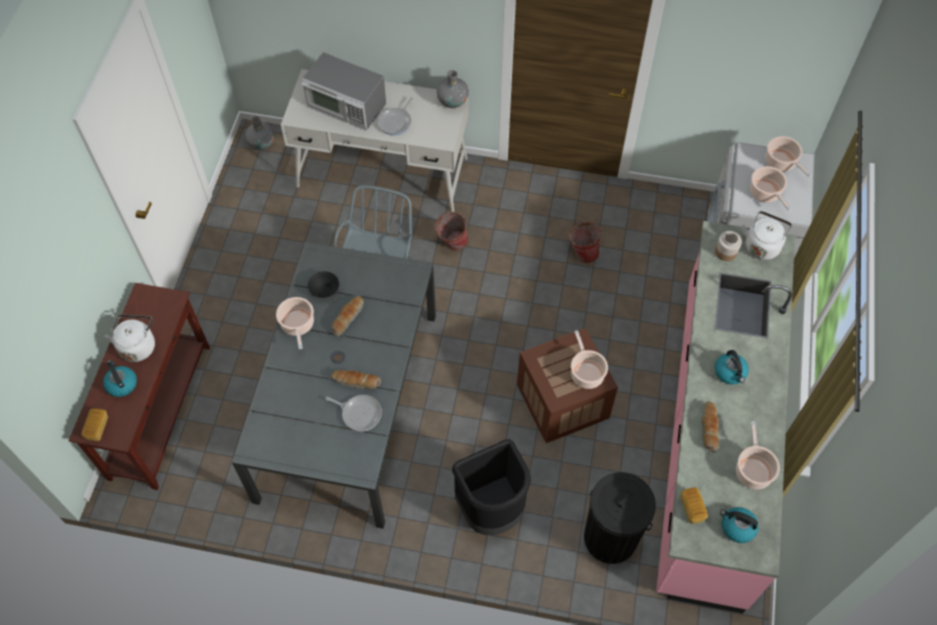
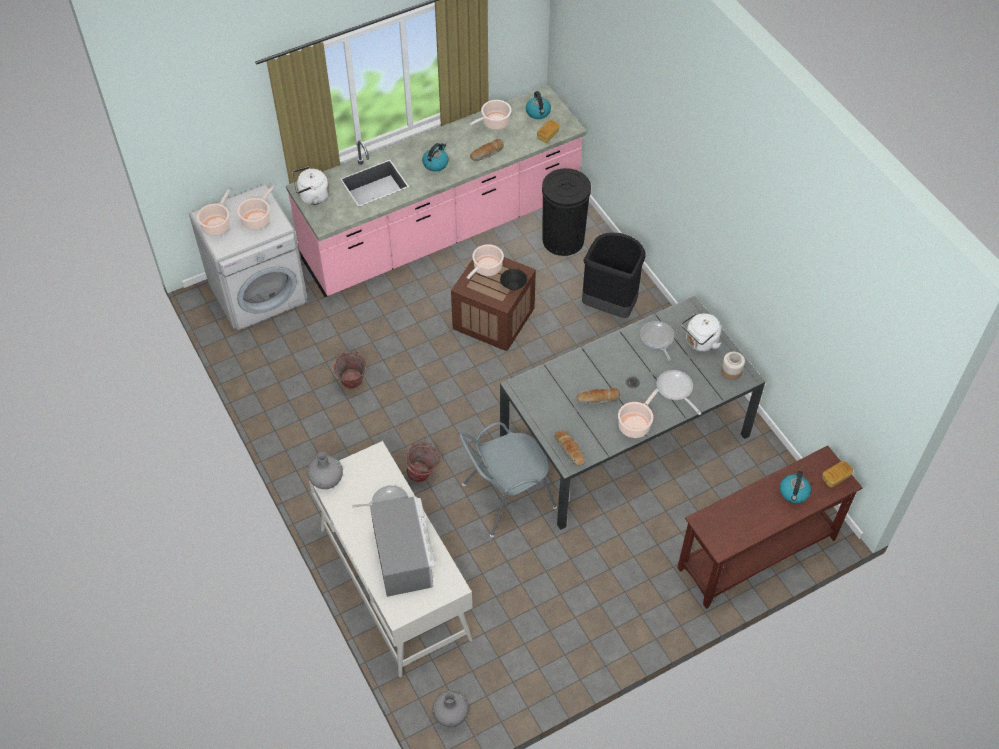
camera: 130 degrees left, 5 degrees down
(138, 345) = (758, 510): white kettle -> white kettle (700, 342)
(296, 382) = (676, 390): none -> frying pan
(324, 290) = (591, 431): black bowl -> black bowl (513, 285)
(356, 382) = (638, 357): bread -> bread (570, 451)
(725, 252) = (336, 212): jar -> jar (731, 371)

